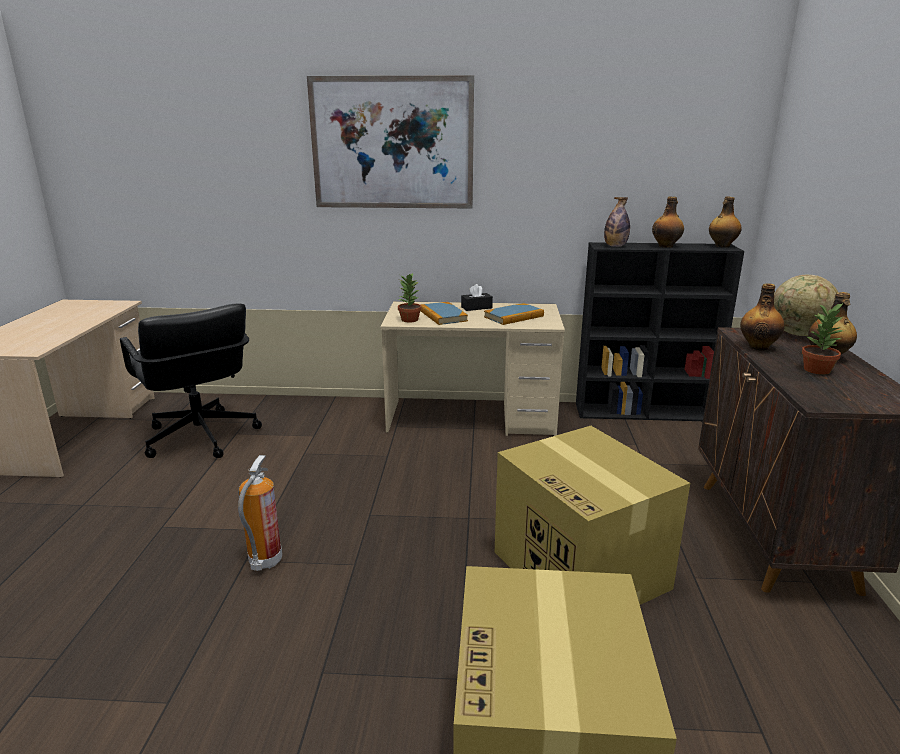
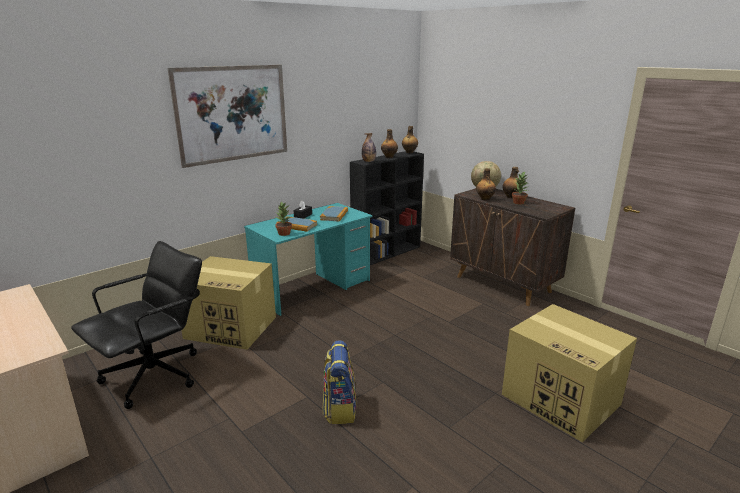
camera: 45 degrees left, 0 degrees up
(200, 437) = (154, 376): black office chair -> black office chair turned 60 degrees counterclockwise
(265, 562) = (339, 408): fire extinguisher -> backpack
(472, 418) = (313, 288): beige desk -> turquoise desk
(582, 571) = (469, 331): cardboard box -> cardboard box (232, 327)

